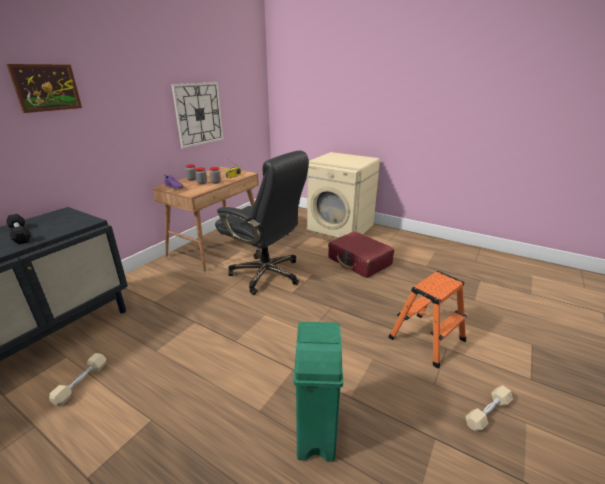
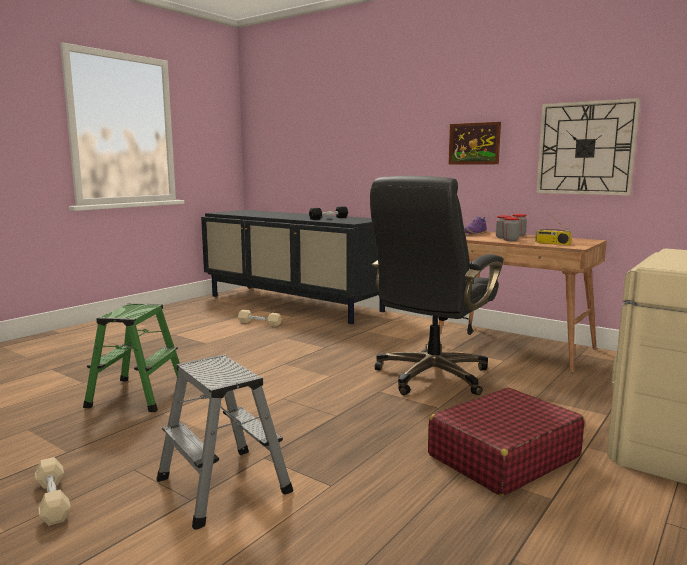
camera: 95 degrees right, 15 degrees down
(46, 87) = (405, 111): picture -> picture (474, 143)
(315, 433) = (137, 394): green trash can -> green step ladder
(426, 339) = (223, 485): orange step ladder -> grey step ladder

